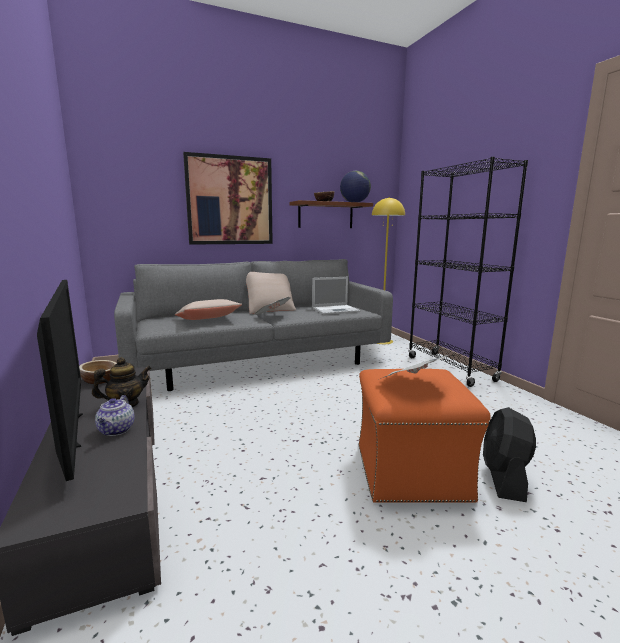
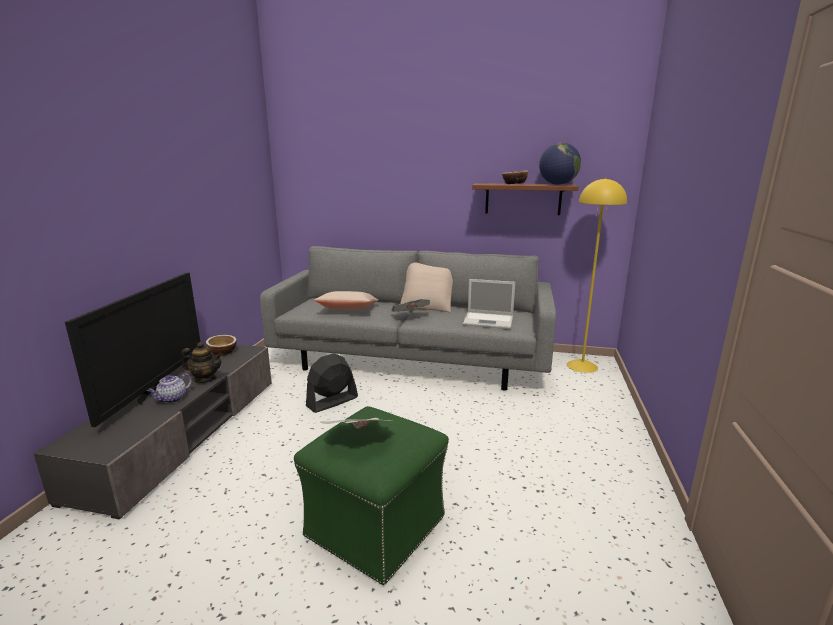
camera: 35 degrees right, 5 degrees up
(230, 201) = (407, 183): picture -> none
(410, 470) = (376, 525): orange ottoman -> green ottoman
(450, 369) = (614, 431): black bookcase -> none
(504, 478) = (452, 580): black fan -> black fan (332, 402)

